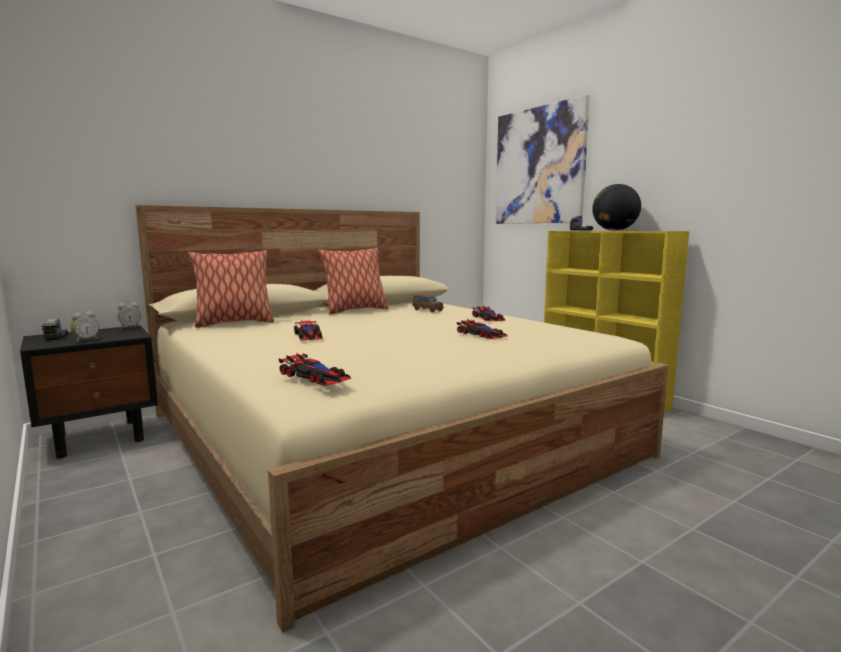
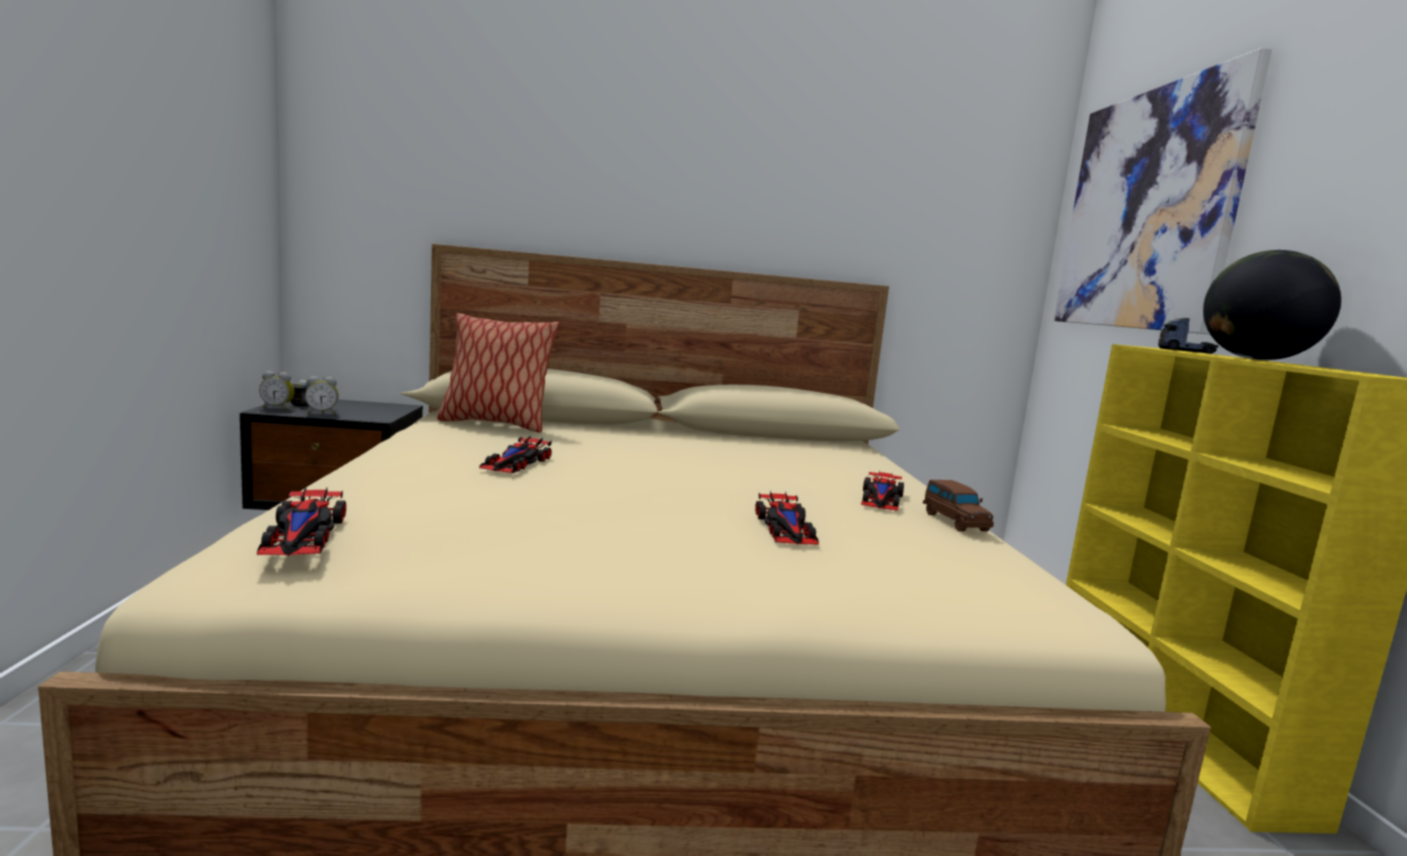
camera: 30 degrees right, 0 degrees up
(130, 327) = (403, 406): alarm clock -> alarm clock (278, 408)
(355, 310) = (699, 437): pillow -> none
(427, 310) = (812, 460): brown toy car -> brown toy car (954, 521)

